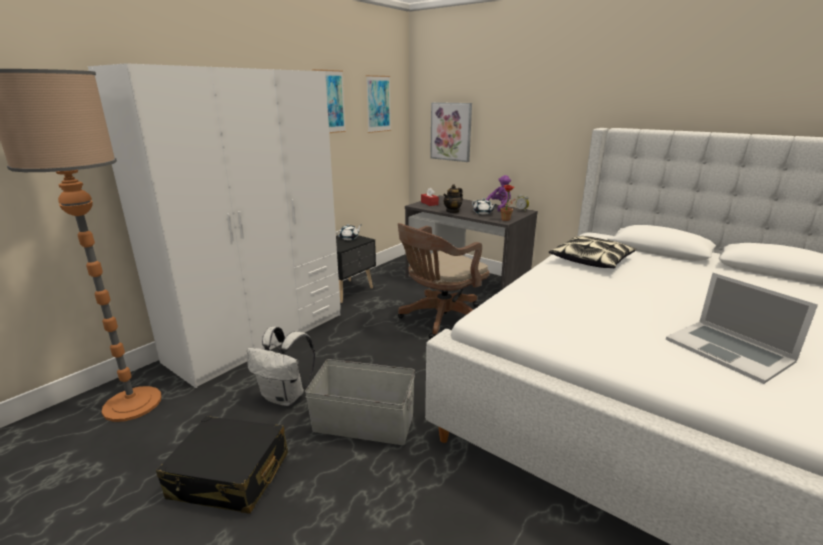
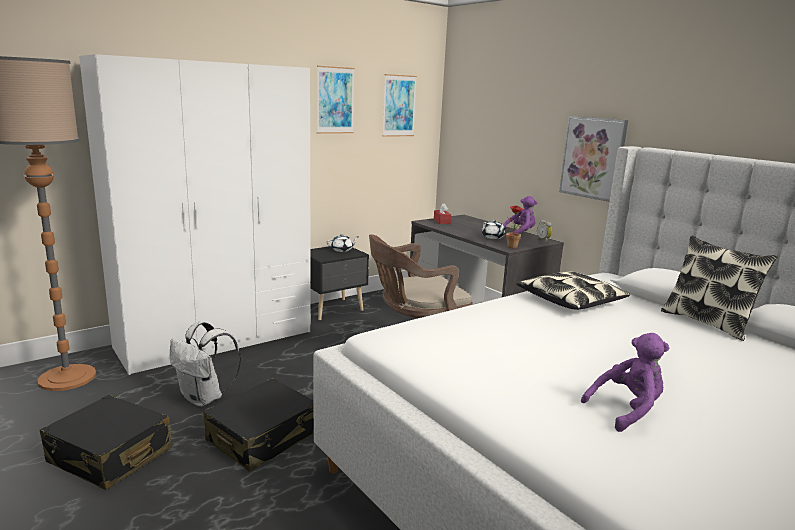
camera: 15 degrees right, 5 degrees down
(363, 422) = (263, 437): grey storage box -> black suitcase
(451, 131) = (480, 141): picture -> picture (593, 158)
(452, 211) = (459, 232): teapot -> none
(697, 264) = (707, 322): none -> pillow
(728, 350) = (627, 410): laptop -> purple plush toy

